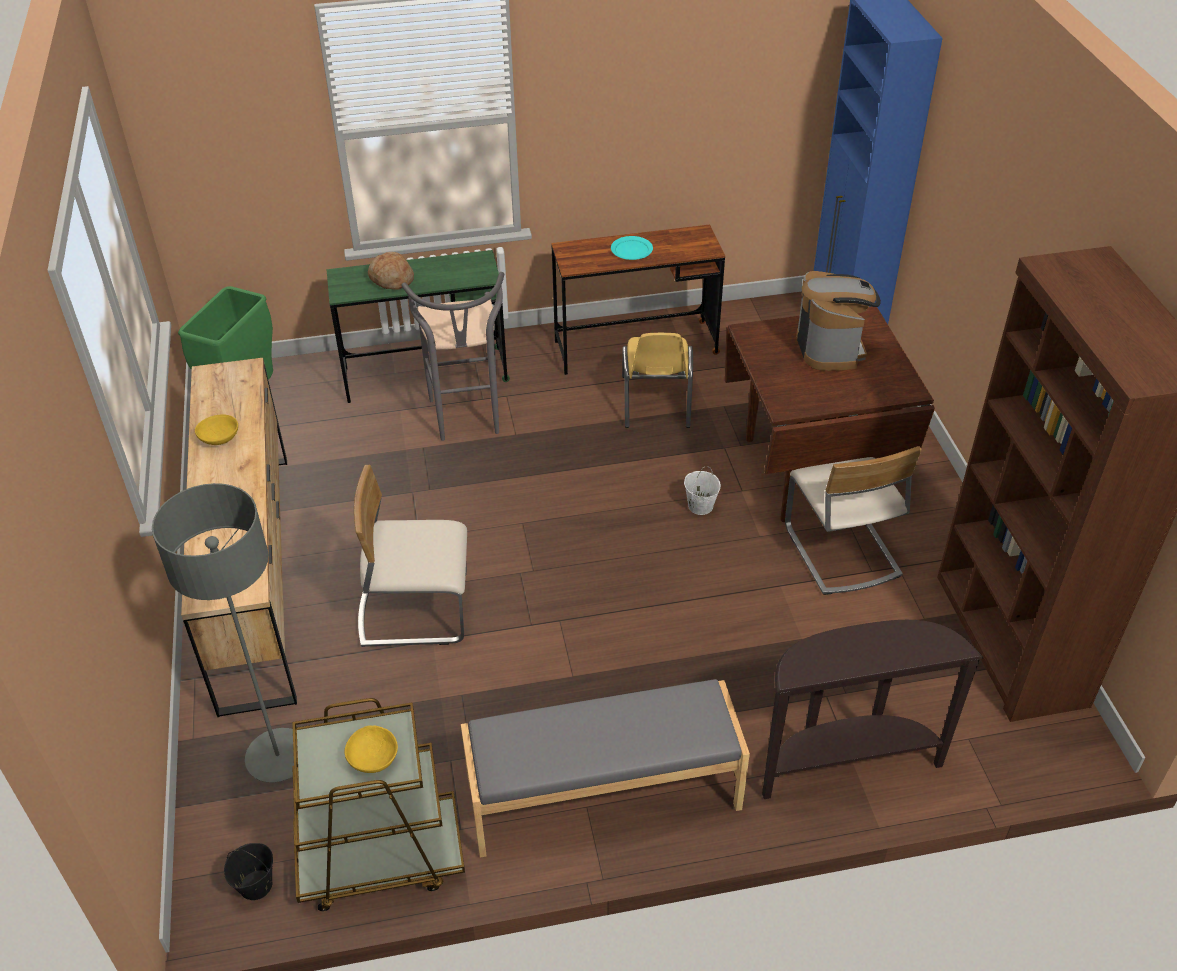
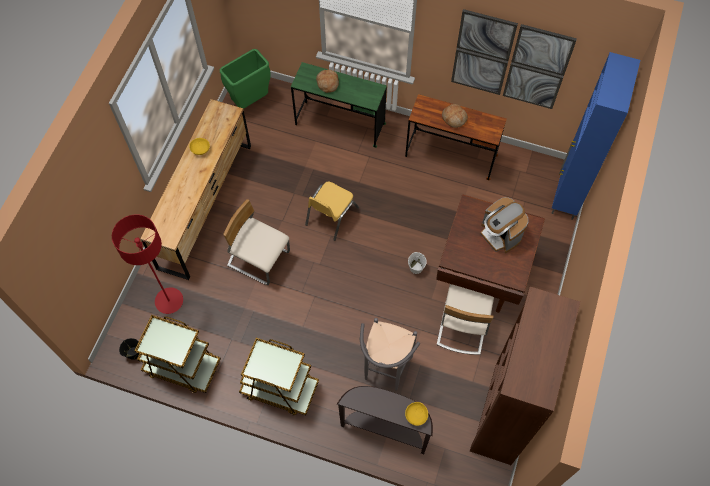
camera: 30 degrees right, 20 degrees up
(278, 757) = (169, 301): grey floor lamp -> red floor lamp
(372, 759) = (172, 346): yellow bowl -> yellow bowl (416, 415)
(467, 422) = (342, 163): grey stool -> grey stool (385, 372)
(604, 796) = (279, 389): grey bench -> brown cart
(632, 250) = (454, 118): turquoise plate -> bread
(656, 402) = (437, 195): yellow chair -> yellow chair (331, 216)
(687, 106) = (510, 60): none -> picture
(831, 348) = (500, 235): coffee machine -> coffee machine turned 120 degrees clockwise

